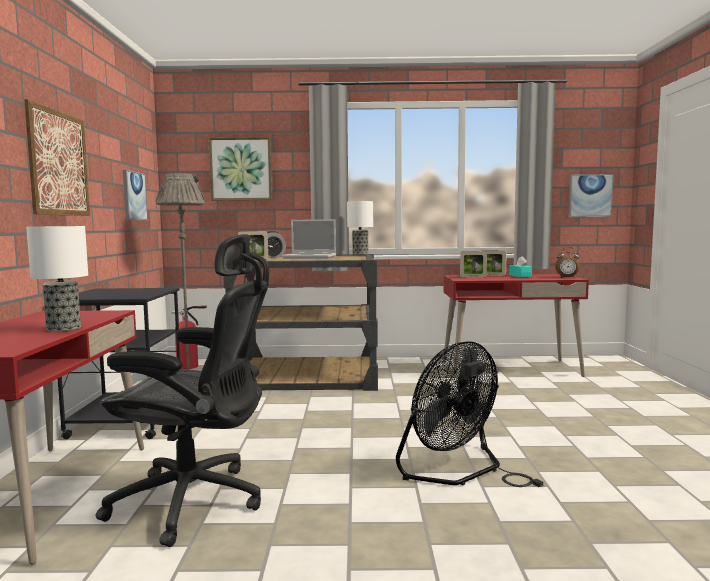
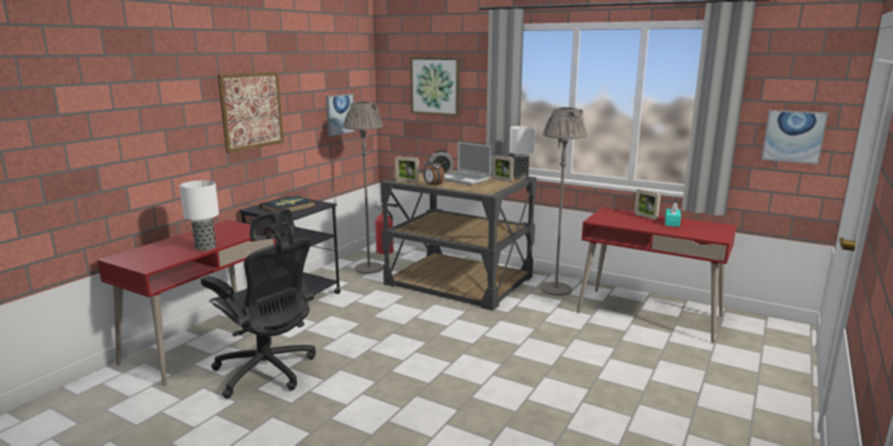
camera: 30 degrees right, 10 degrees up
(121, 293) = (288, 207): none -> book
(409, 366) = (556, 289): none -> grey floor lamp
(467, 470) = (455, 406): black fan -> none
(473, 277) = (617, 217): picture frame -> picture frame (502, 180)
(567, 277) = (714, 235): alarm clock -> alarm clock (432, 185)

